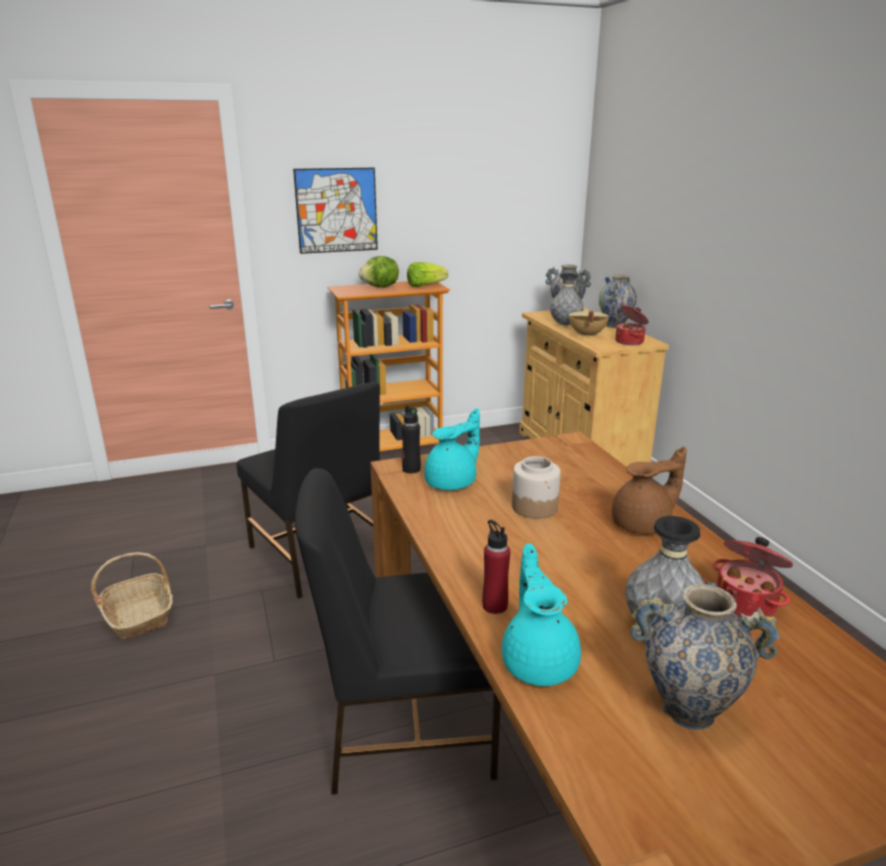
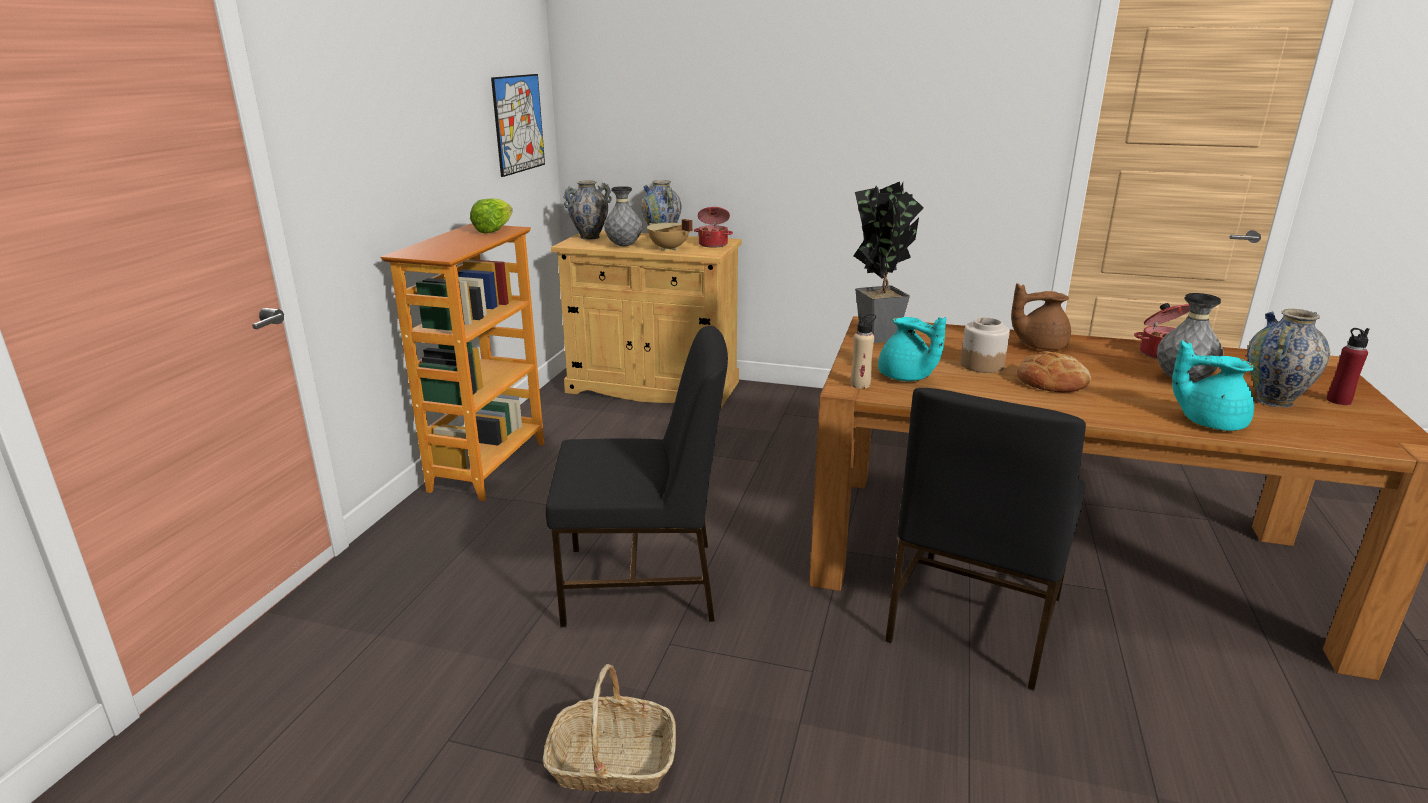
camera: 55 degrees left, 0 degrees up
(336, 210) = (367, 140): picture -> picture (518, 124)
(380, 287) = (453, 242): lettuce -> none
(411, 469) = (860, 384): black bottle -> beige bottle
(453, 482) = (906, 378): turquoise teapot -> turquoise teapot turned 150 degrees clockwise
(494, 605) = (1129, 416): red bottle -> red bottle (1338, 401)
(540, 548) = (1051, 381): none -> bread
(545, 450) = (878, 335): none -> potted plant
(643, 524) = (1039, 345): brown teapot -> brown teapot turned 105 degrees counterclockwise

